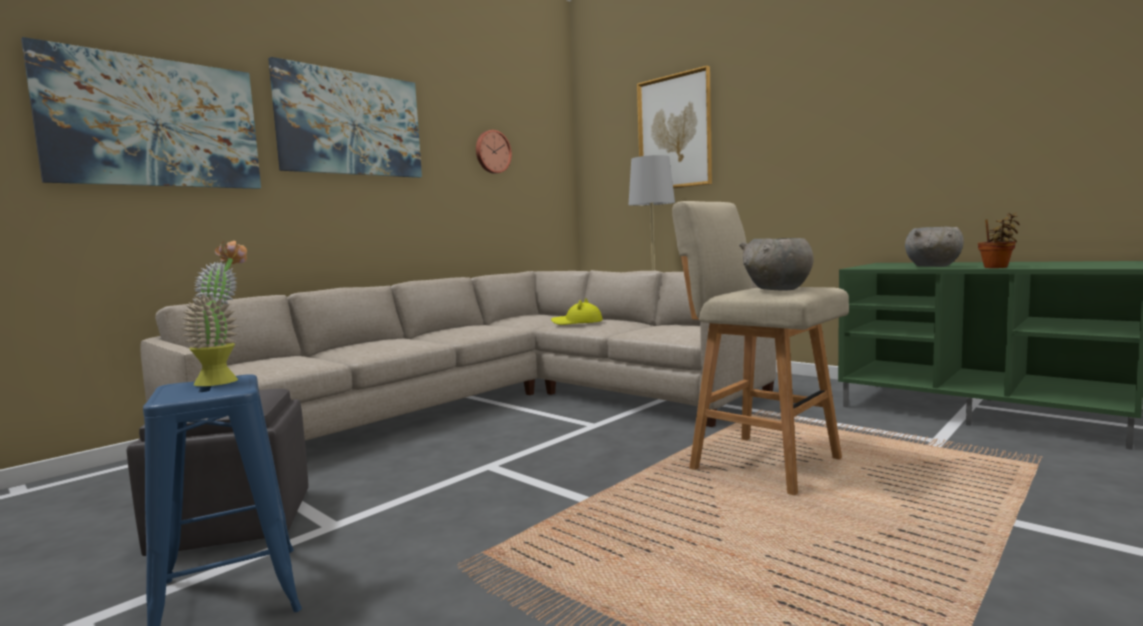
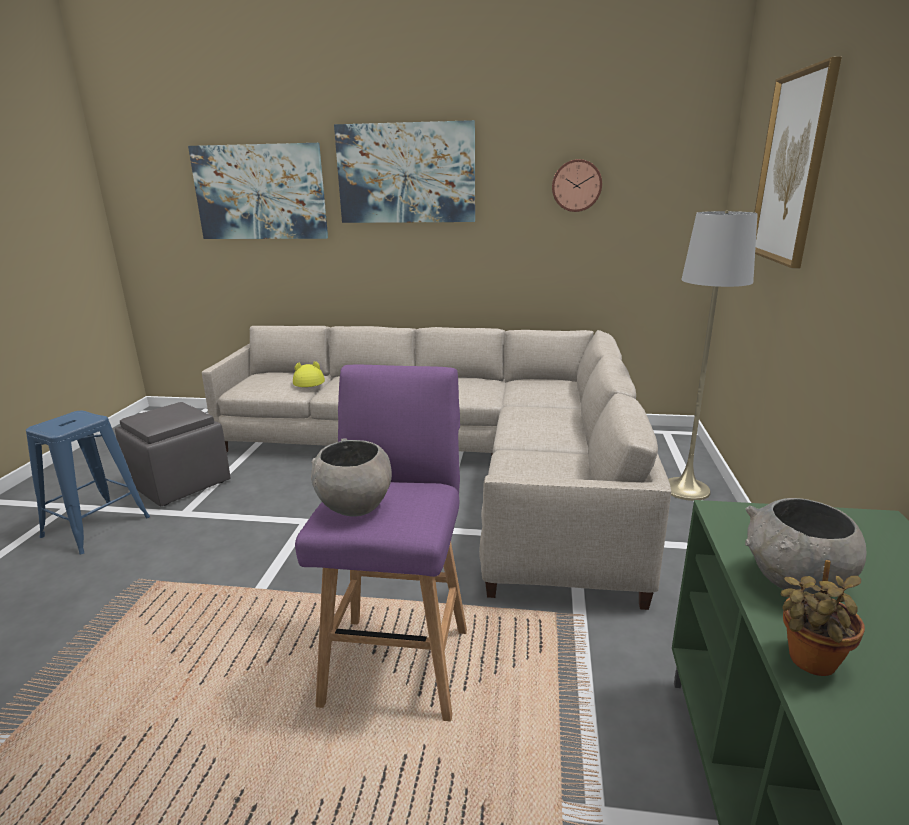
camera: 55 degrees right, 15 degrees up
(225, 379) = (88, 418): potted plant -> none
(577, 322) = (528, 416): yellow hat -> yellow hat (308, 381)
(760, 462) = (398, 661): beige stool -> purple stool

